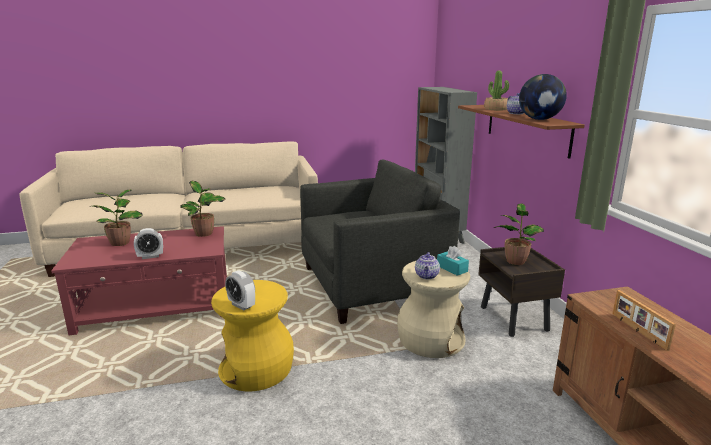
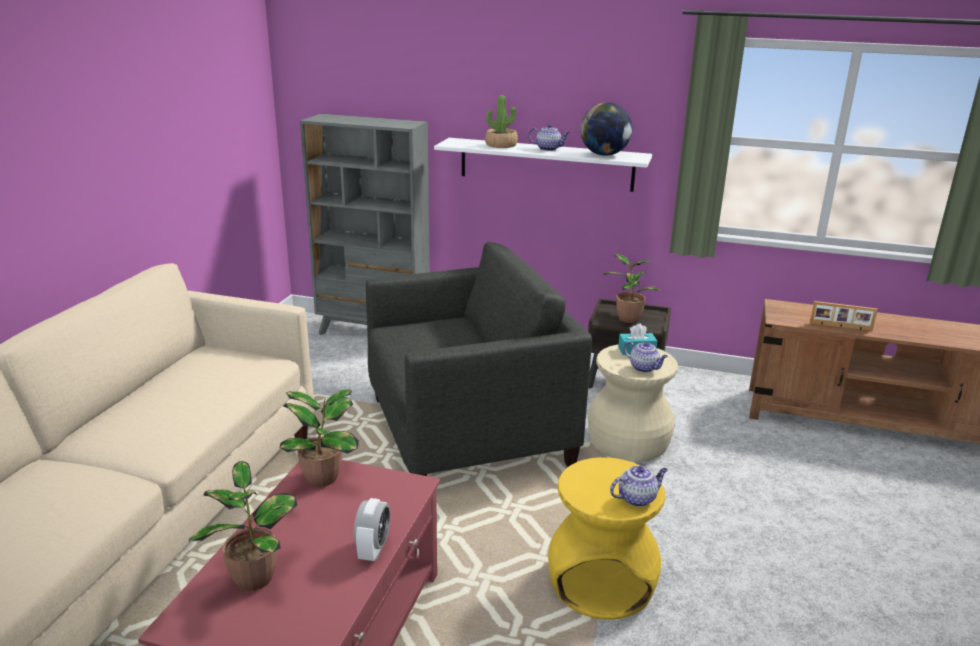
camera: 60 degrees left, 5 degrees up
(241, 305) = (637, 498): alarm clock -> teapot
(371, 285) = (468, 430): grey armchair -> grey armchair turned 60 degrees clockwise
(526, 128) = (546, 164): brown shelf -> white shelf

